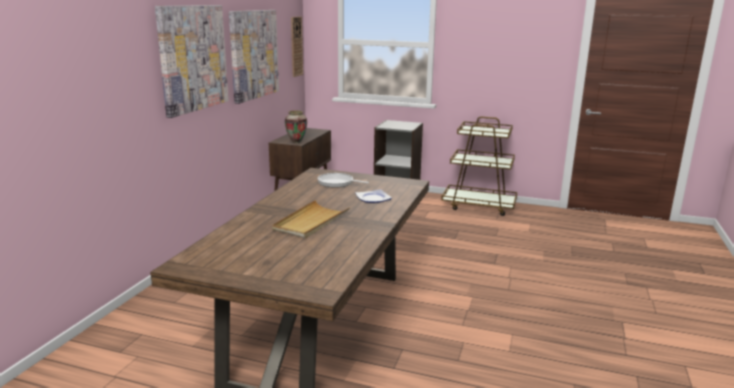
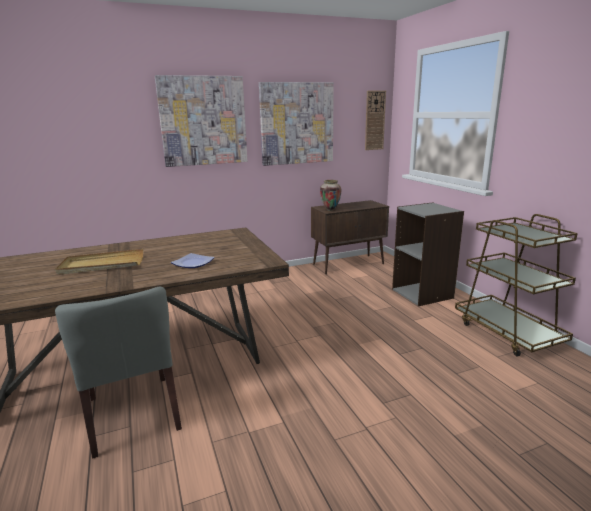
camera: 50 degrees right, 0 degrees up
(337, 183) = (218, 243): frying pan -> none
(388, 344) = (133, 413): none -> grey chair

